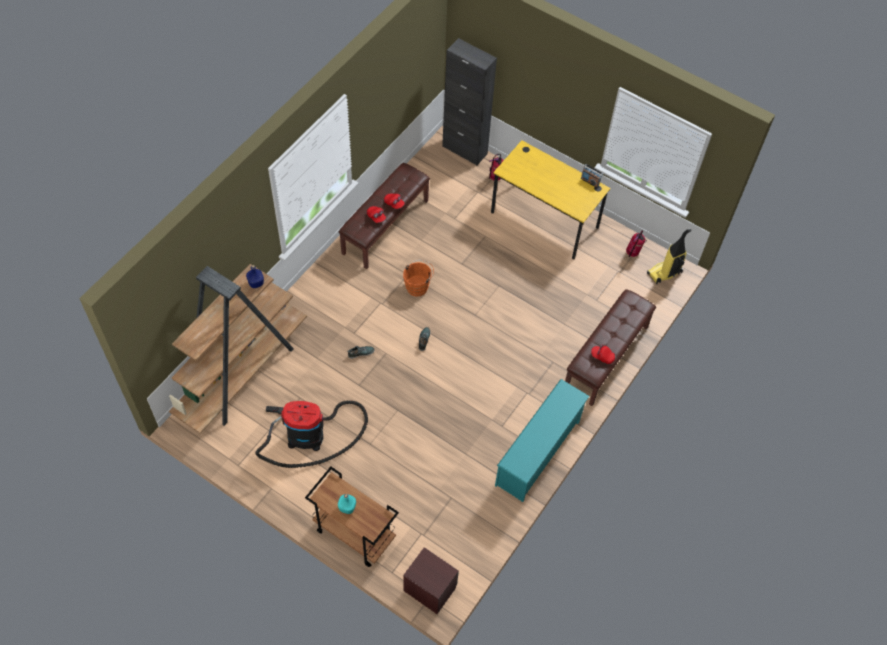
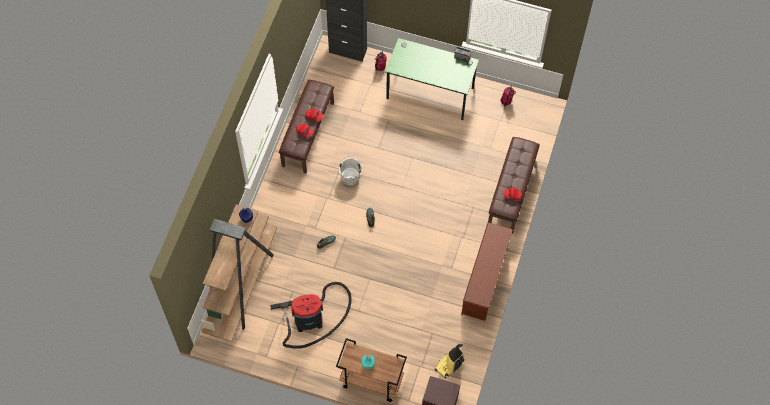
camera: 15 degrees left, 5 degrees up
(418, 286) = (351, 176): orange bucket -> white bucket
(538, 454) = (485, 281): turquoise shoe rack -> brown shoe rack
(544, 220) = (430, 93): yellow desk -> green desk
(664, 273) = (535, 112): vacuum cleaner -> vacuum cleaner (449, 365)

